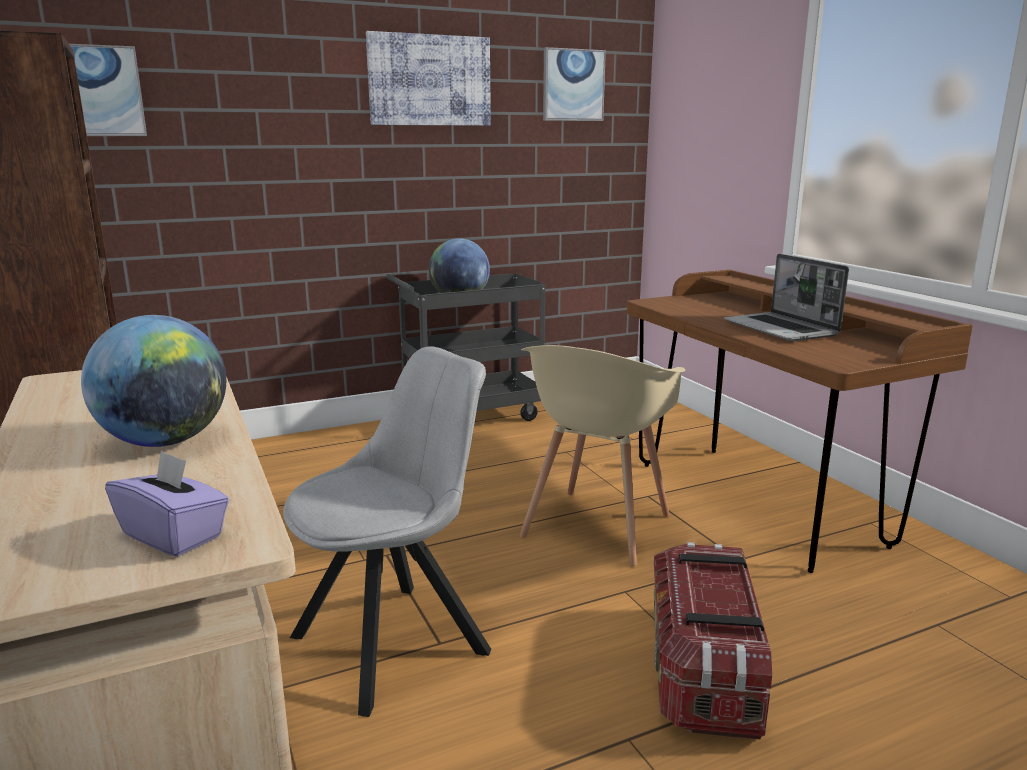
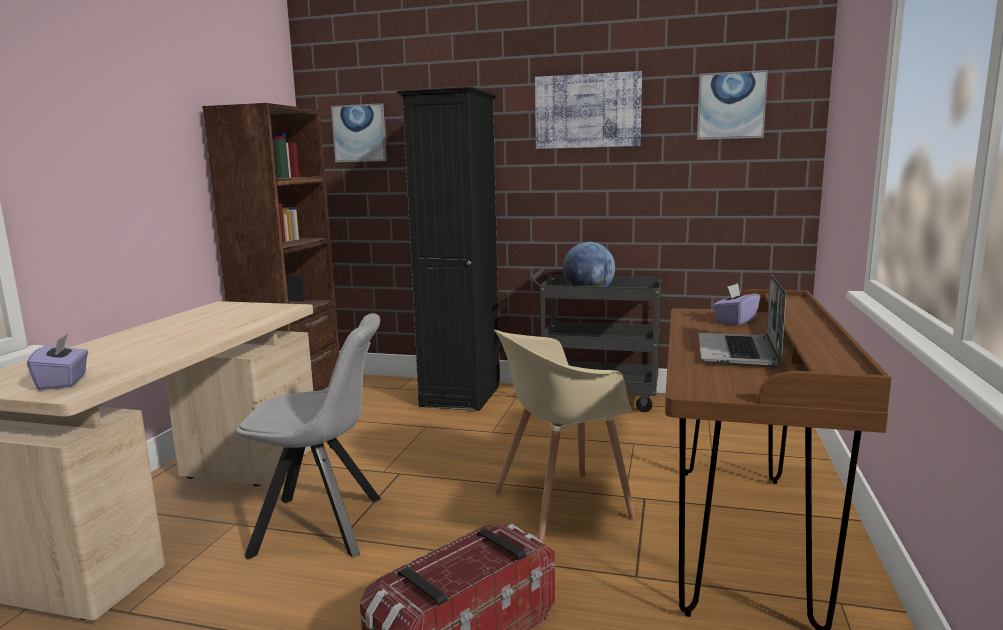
camera: 40 degrees right, 5 degrees down
(165, 442) = (173, 342): globe -> none
(315, 452) = (461, 396): none -> black cabinet
(705, 304) = (735, 321): none -> purple tissue box

